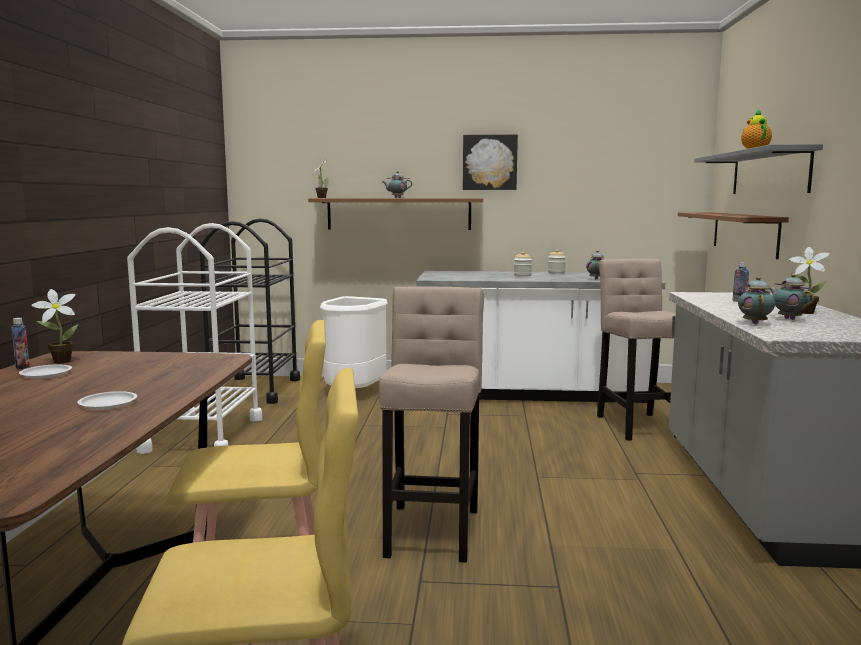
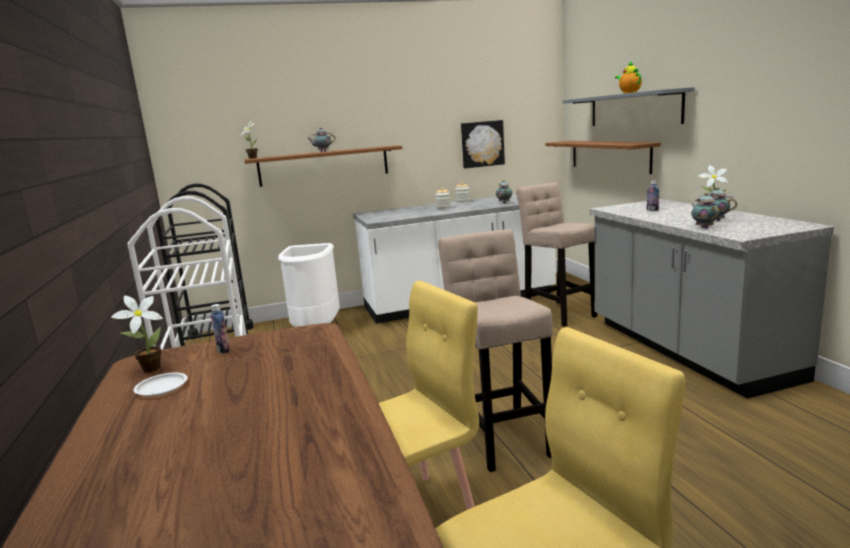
camera: 20 degrees left, 5 degrees up
(22, 367) = (117, 384): bottle -> bottle (223, 350)
(108, 404) = (293, 406): white plate -> none
(489, 162) = (397, 113): picture -> picture (482, 144)

